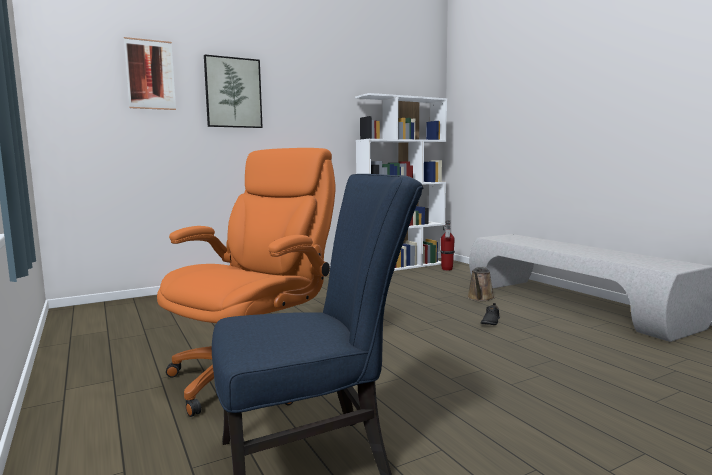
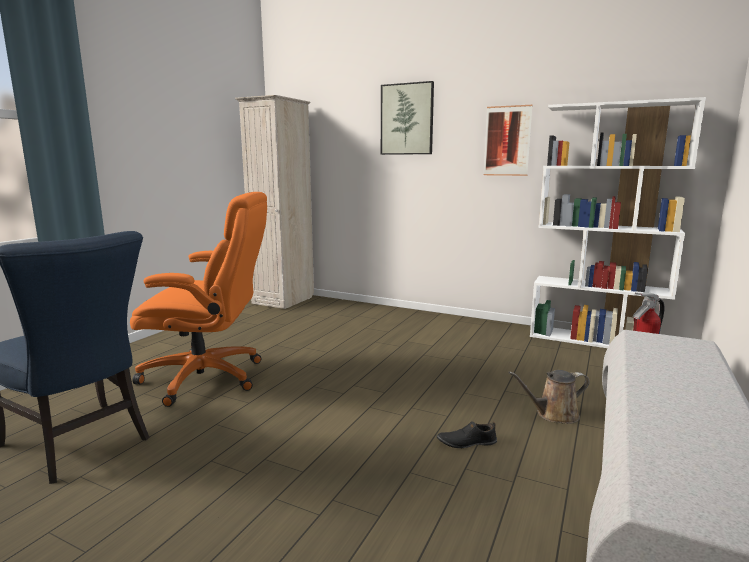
camera: 55 degrees right, 5 degrees up
(98, 311) = (283, 300): none -> beige cabinet
(150, 74) = (340, 110): picture -> picture (507, 141)

